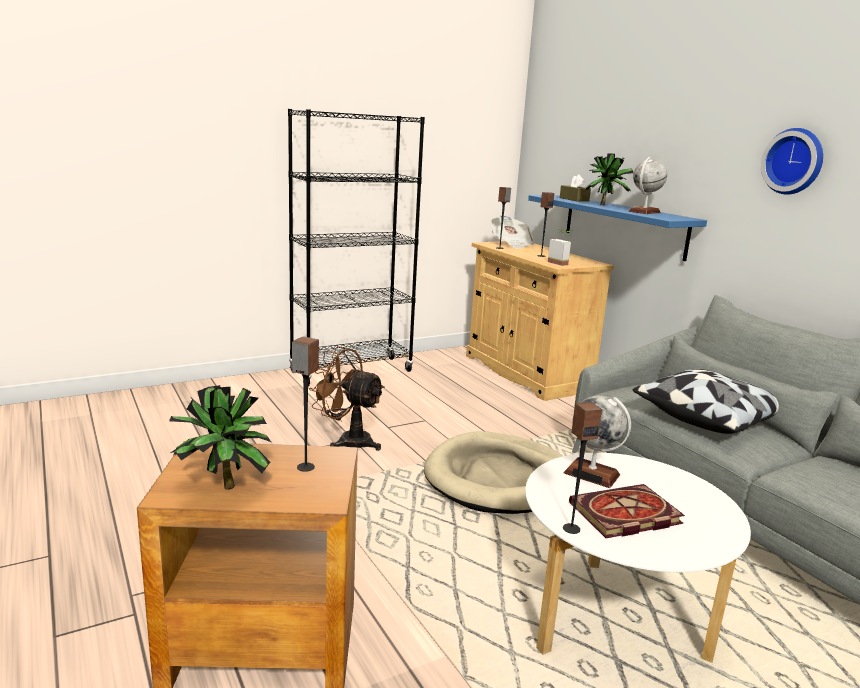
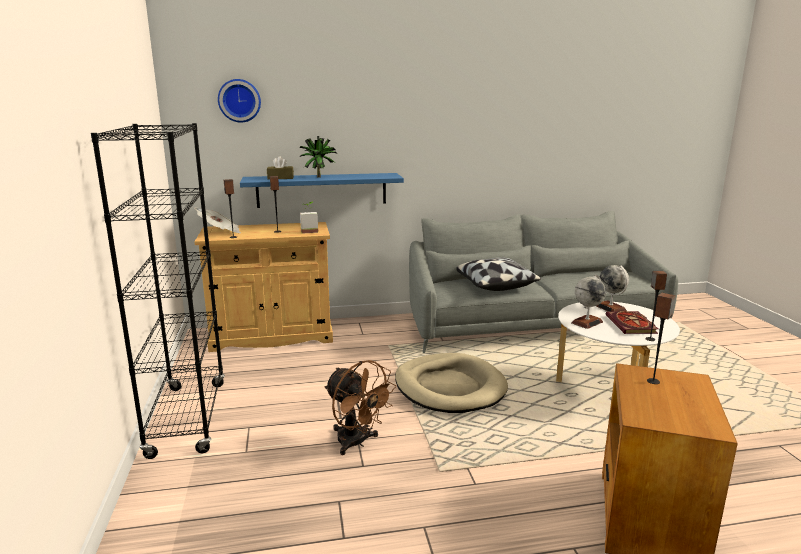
camera: 70 degrees left, 0 degrees up
(222, 490) = (698, 410): potted plant -> none
(348, 440) = (357, 443): brown fan -> brown fan turned 90 degrees counterclockwise
(644, 212) = (358, 176): globe -> globe (610, 308)
(794, 161) = (449, 128): wall clock -> wall clock (239, 100)

